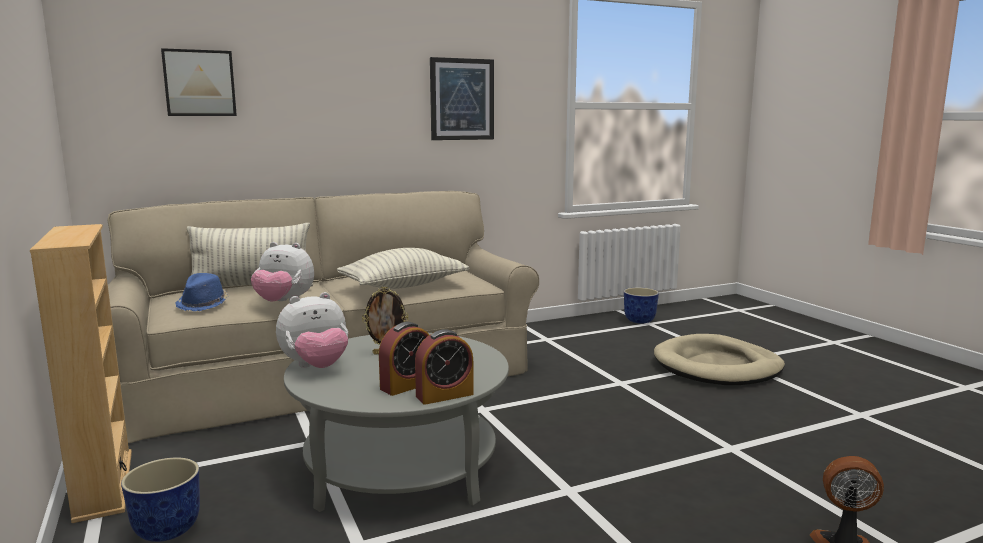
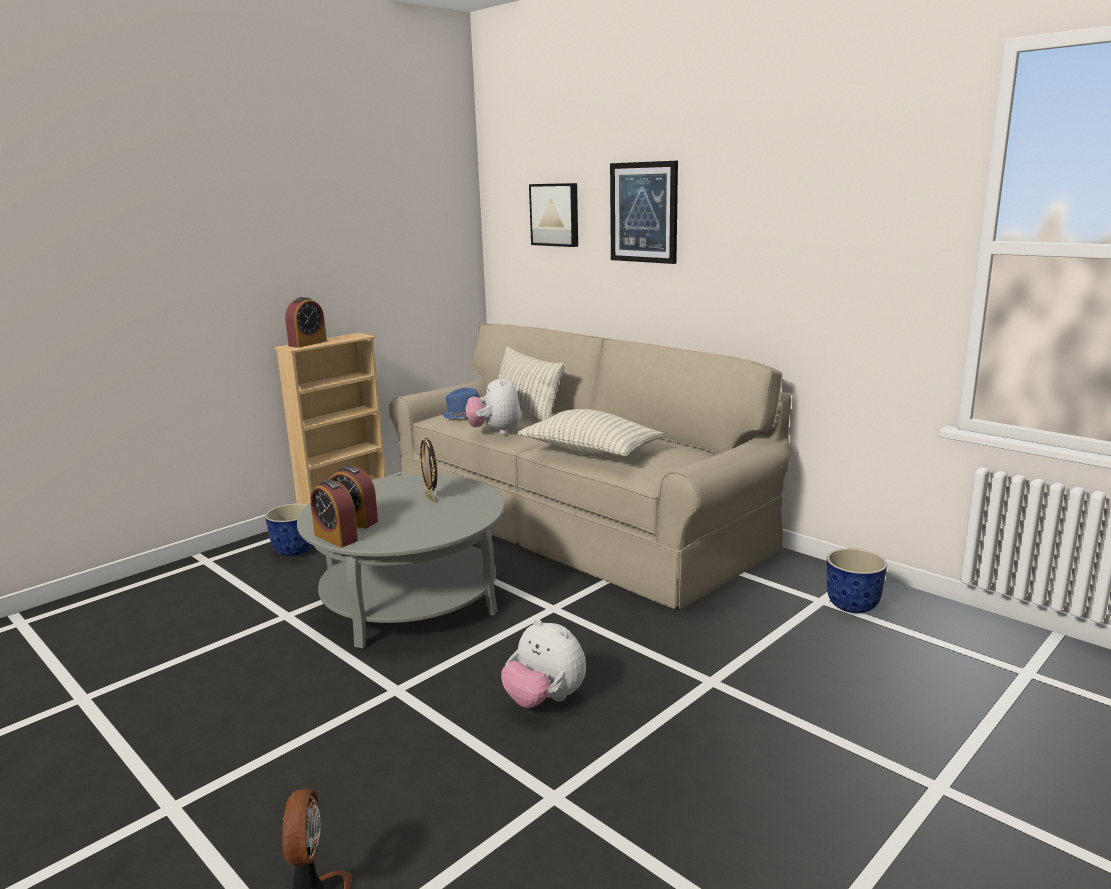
camera: 70 degrees right, 5 degrees up
(65, 238) = (307, 343): none -> alarm clock
(316, 367) = (383, 485): plush toy -> plush toy (545, 700)
(462, 99) = (797, 234): picture -> picture (644, 212)
(640, 321) = (1027, 662): planter -> planter (852, 606)
(717, 366) = (881, 765): beige dog bed -> none

